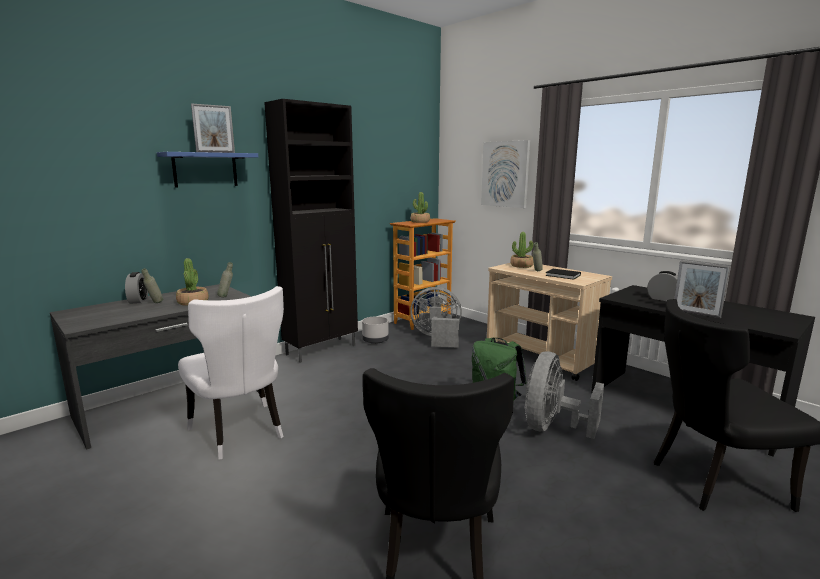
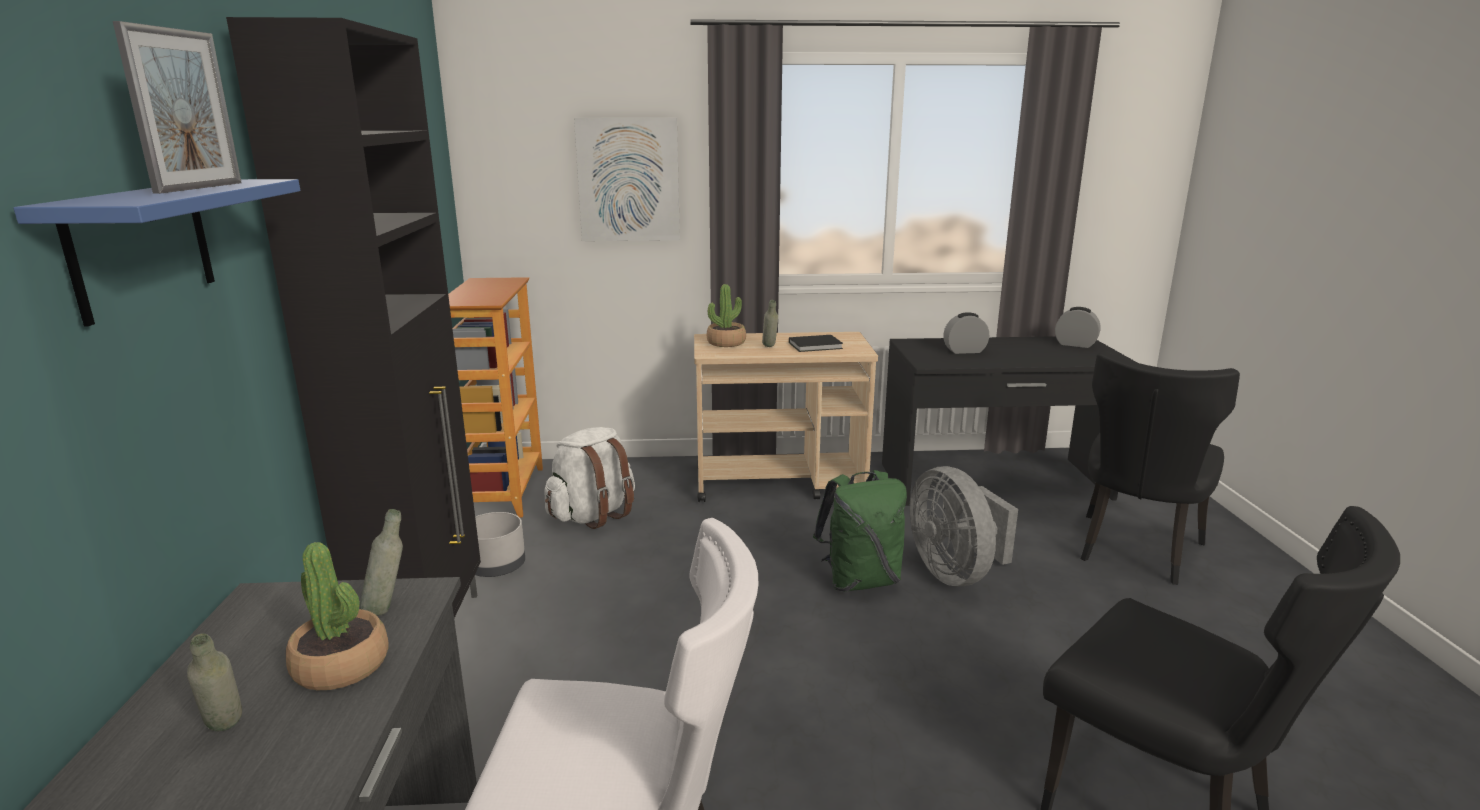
camera: 50 degrees left, 5 degrees up
(138, 300) = (125, 758): alarm clock -> alarm clock (1075, 344)
(420, 222) = (481, 292): potted plant -> none
(437, 338) = (593, 515): grey fan -> white backpack
(696, 313) = (1030, 361): picture frame -> none

